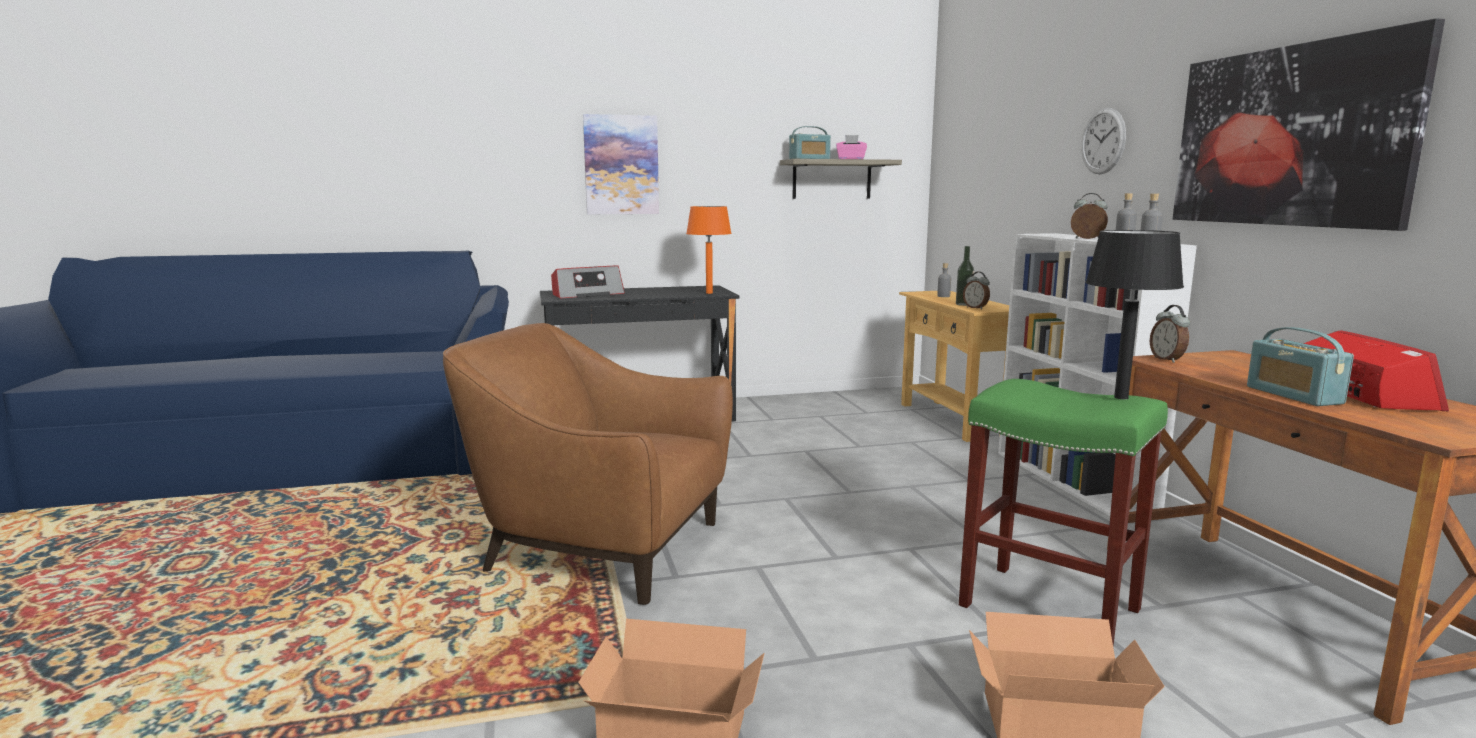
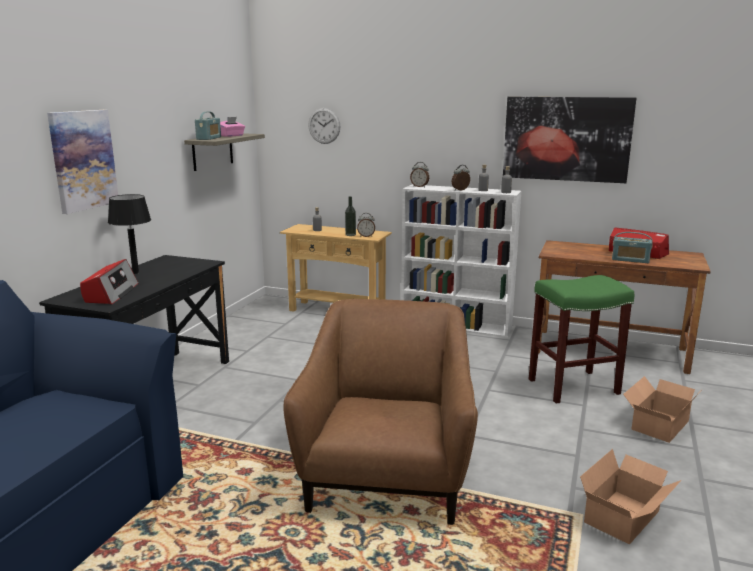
camera: 55 degrees left, 5 degrees up
(601, 548) = (387, 476): brown armchair -> brown armchair turned 135 degrees clockwise
(709, 293) = (197, 265): orange table lamp -> none
(1103, 141) = (441, 130): wall clock -> wall clock (324, 126)
(1121, 397) = (601, 278): black table lamp -> black table lamp (135, 272)
(1167, 360) = (554, 253): alarm clock -> alarm clock (419, 186)

